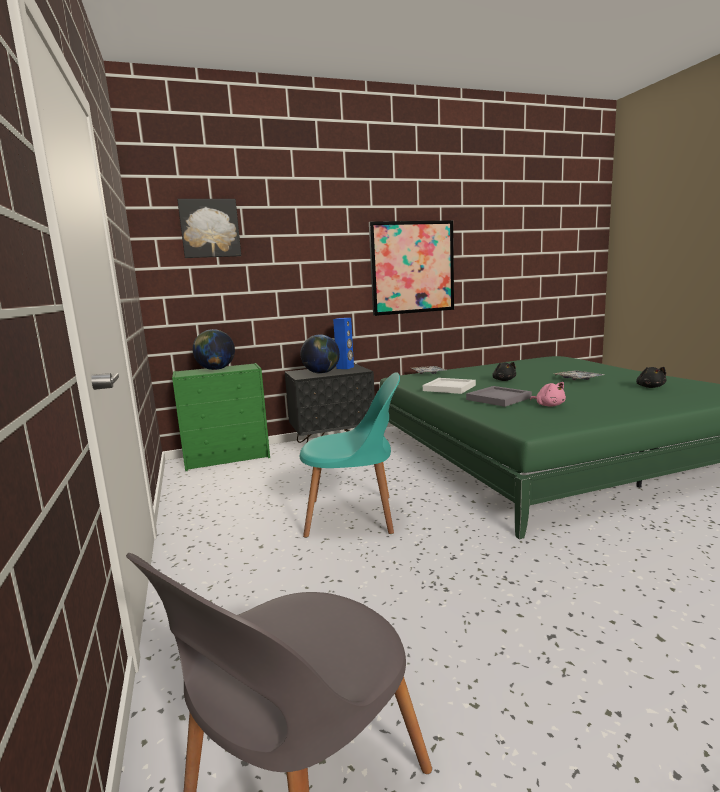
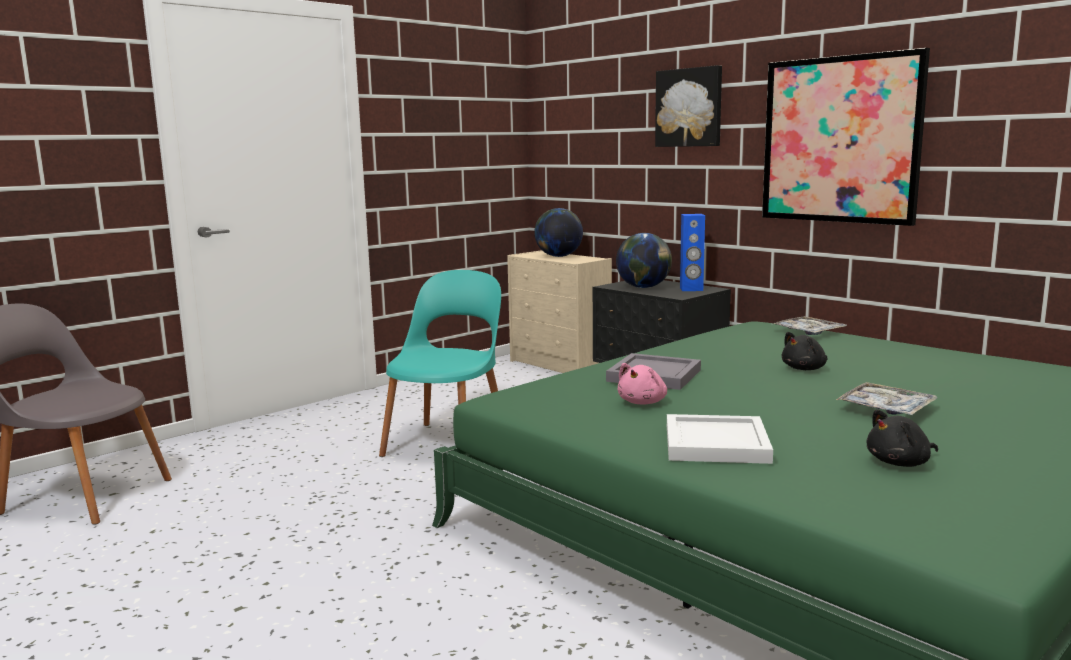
camera: 65 degrees right, 0 degrees up
(210, 228) = (587, 85): picture -> picture (689, 107)
(228, 458) = (560, 365): green dresser -> beige dresser
(355, 516) = (448, 442): turquoise chair -> turquoise chair turned 135 degrees counterclockwise
(450, 388) = (706, 350): white tray -> white tray (717, 444)

